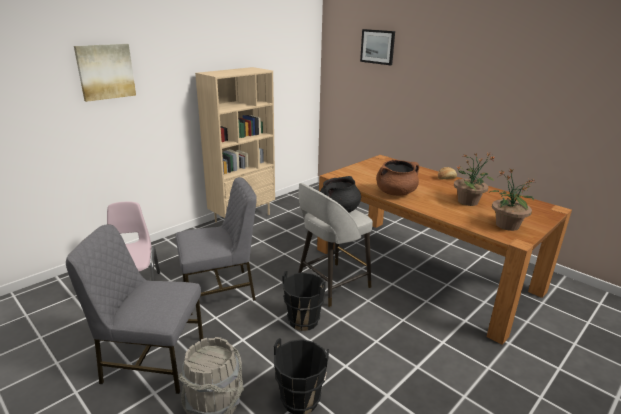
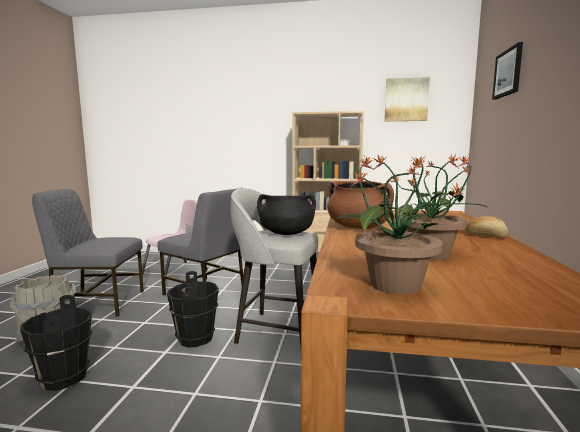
camera: 55 degrees right, 15 degrees down
(105, 71) = (224, 110): picture -> picture (406, 100)
(152, 360) = (97, 303): grey chair -> grey chair turned 60 degrees counterclockwise

